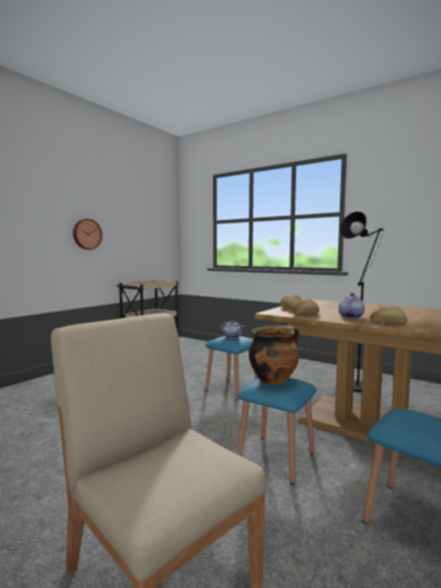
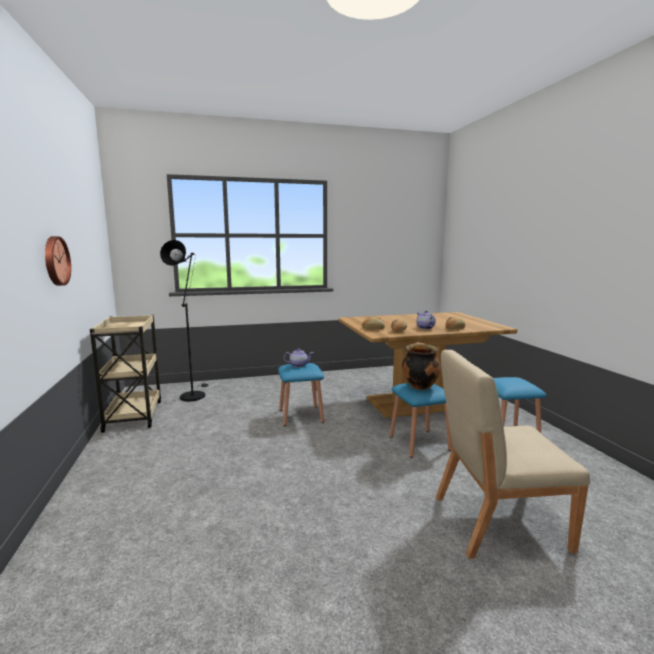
camera: 50 degrees left, 5 degrees up
(360, 385) = (367, 381): black floor lamp -> black floor lamp (193, 395)

